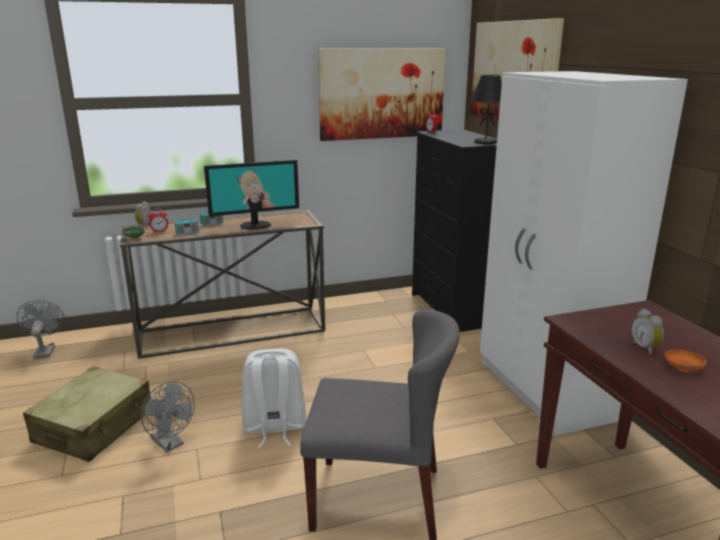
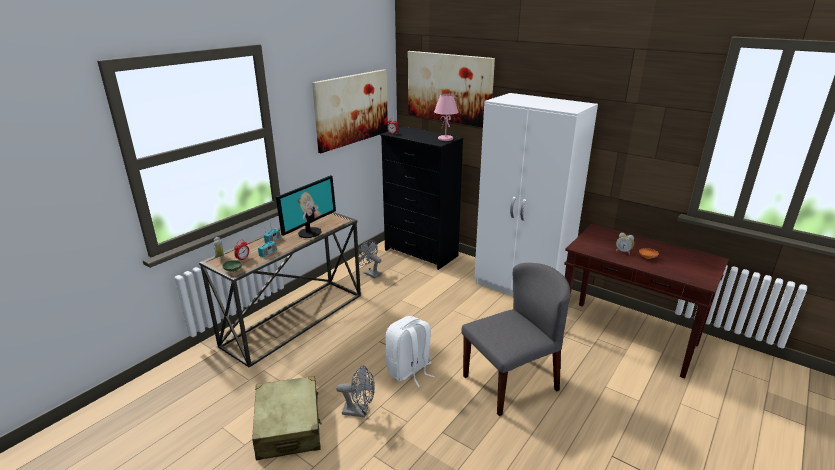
camera: 35 degrees left, 5 degrees up
(45, 350) = (153, 394): grey fan -> grey fan (370, 273)
(485, 142) = (445, 139): black table lamp -> pink table lamp

